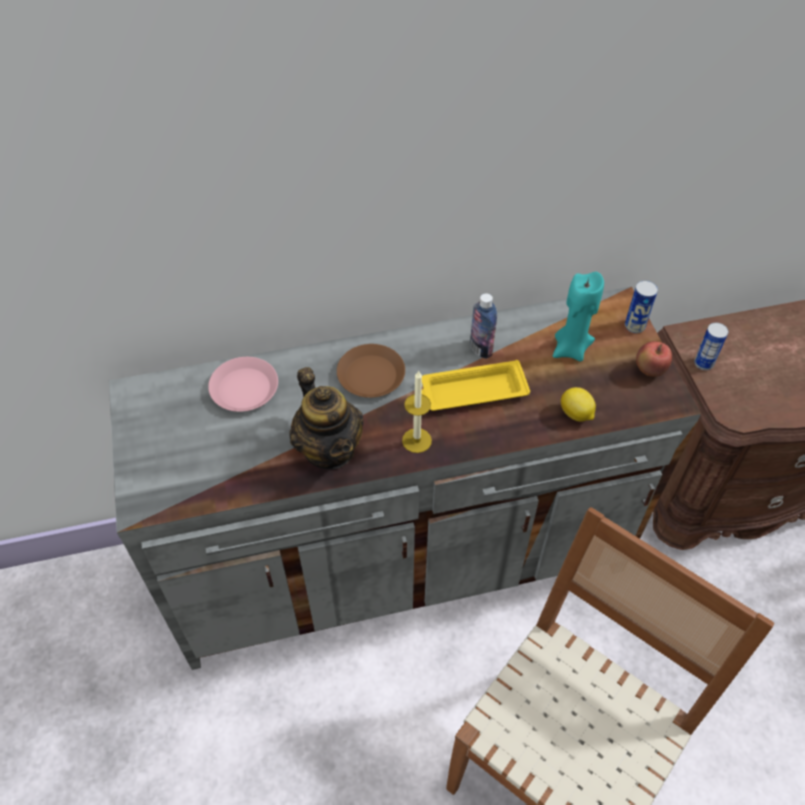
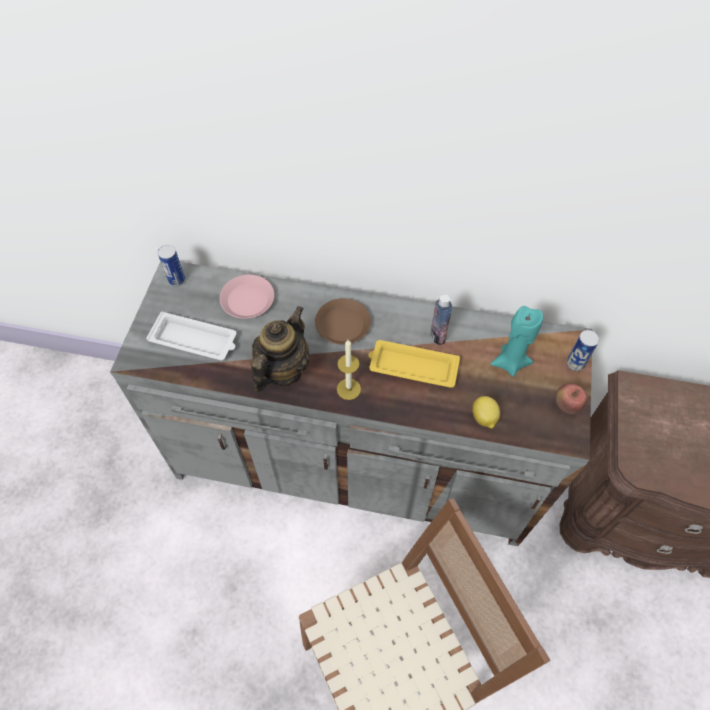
camera: 25 degrees right, 5 degrees up
(205, 456) = (195, 340): none -> white tray
(329, 449) = (282, 370): teapot -> teapot turned 150 degrees counterclockwise
(703, 363) = (634, 415): can -> can (177, 280)

